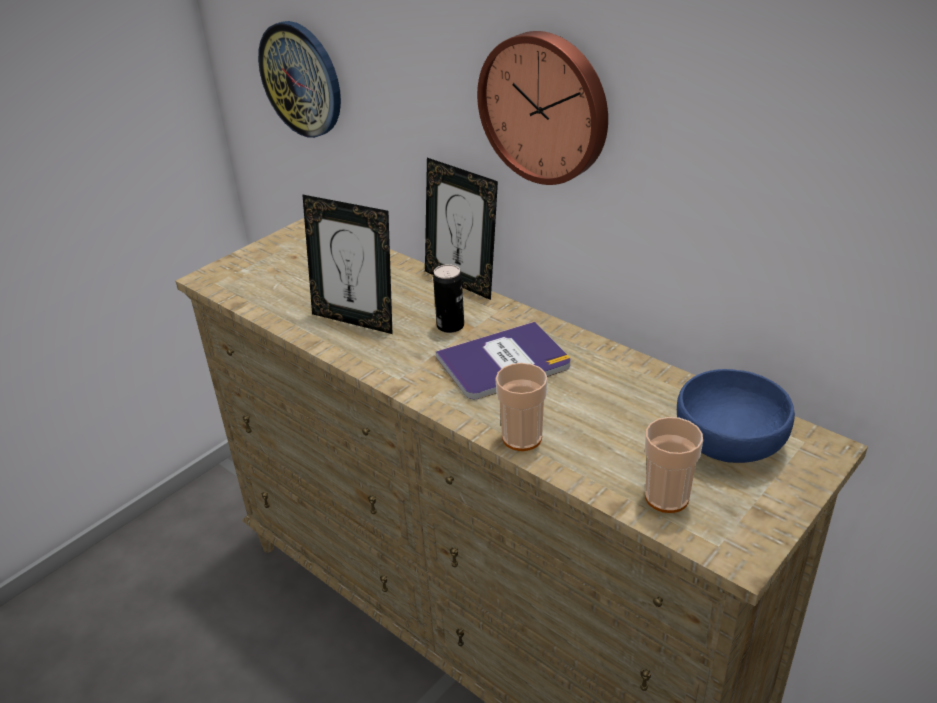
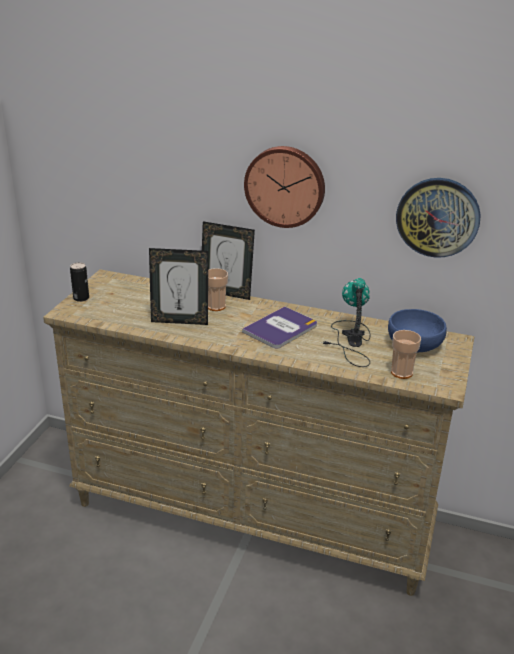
camera: 25 degrees left, 5 degrees down
(301, 79) = (100, 182): wall clock -> wall clock (437, 217)
(450, 326) = (237, 316): can -> can (81, 298)
(522, 438) = (316, 361): cup -> cup (216, 306)
(611, 409) = (350, 341): none -> table lamp

